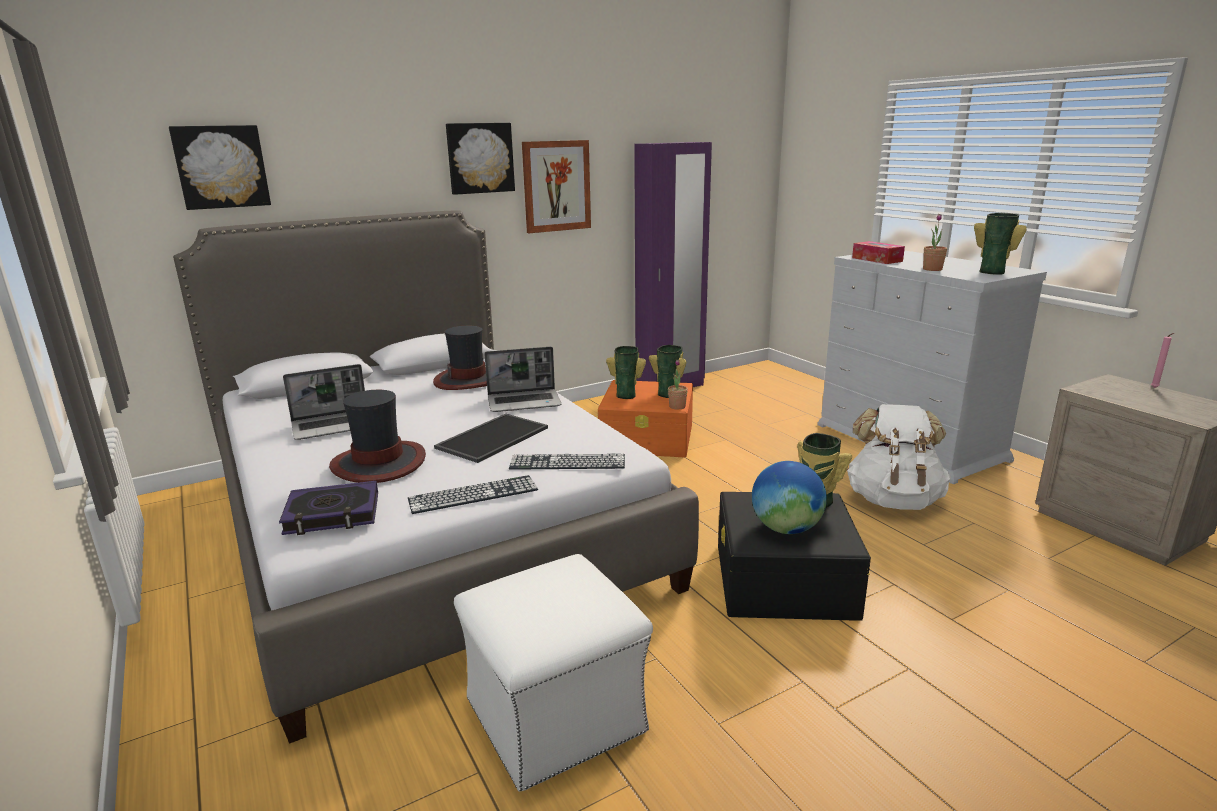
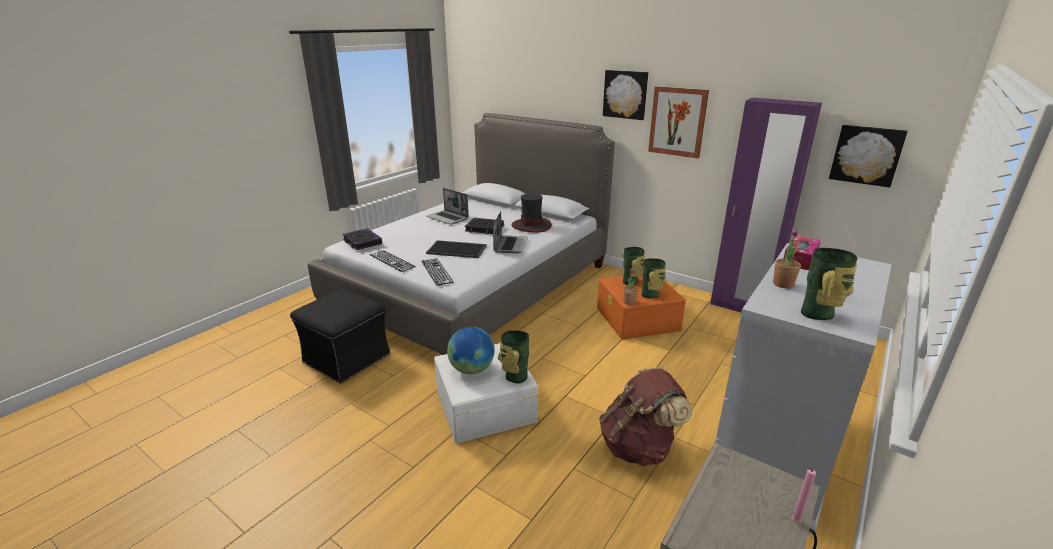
camera: 65 degrees right, 5 degrees up
(221, 167) = (501, 84): picture -> picture (866, 155)
(379, 463) = (411, 236): hat -> none
(433, 408) = (484, 229): none -> book
(525, 402) = (510, 245): laptop -> laptop turned 135 degrees counterclockwise
(557, 714) = (347, 358): white ottoman -> black ottoman
(784, 580) = (484, 406): black storage box -> white storage box
(893, 500) = (638, 447): white backpack -> brown backpack

